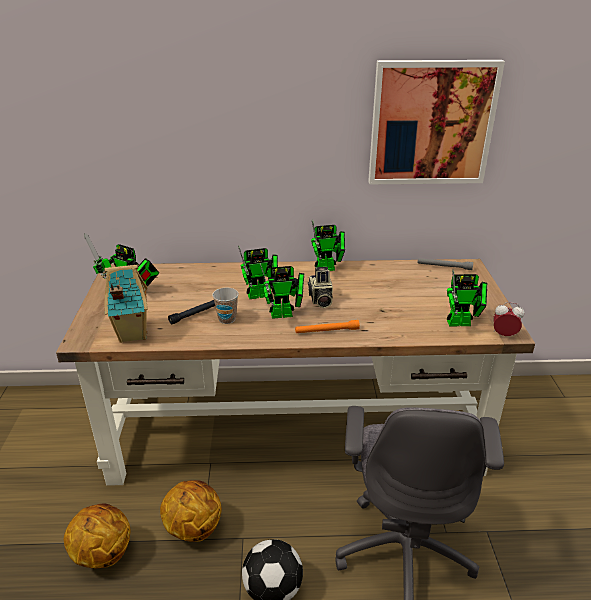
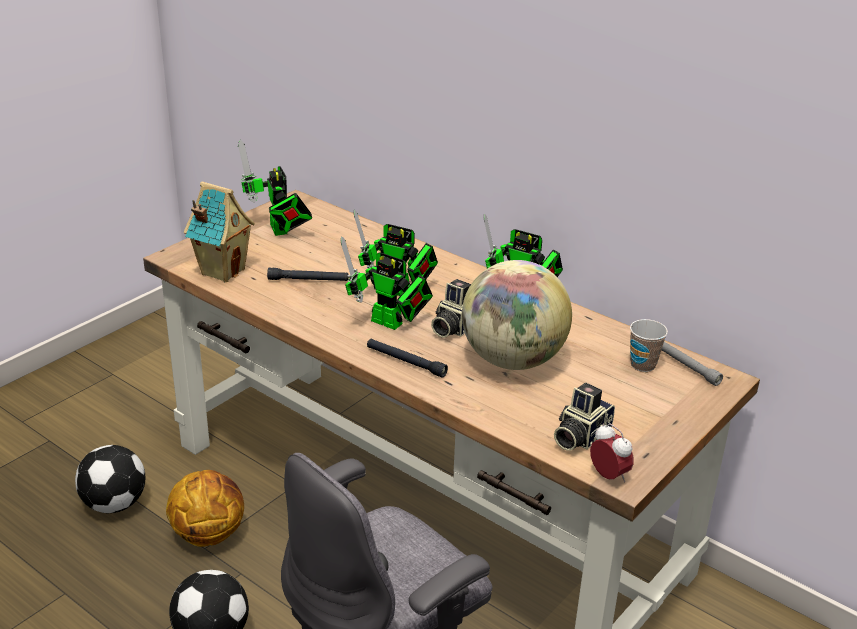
camera: 40 degrees right, 0 degrees up
(102, 554) = (115, 503): basketball -> football
(227, 319) = (326, 300): cup -> cup (643, 365)
(327, 331) = (405, 362): orange flashlight -> black flashlight
(374, 302) = (512, 360): none -> globe
(431, 123) = (700, 129): picture -> none
(462, 323) = (579, 436): toy robot -> camera

